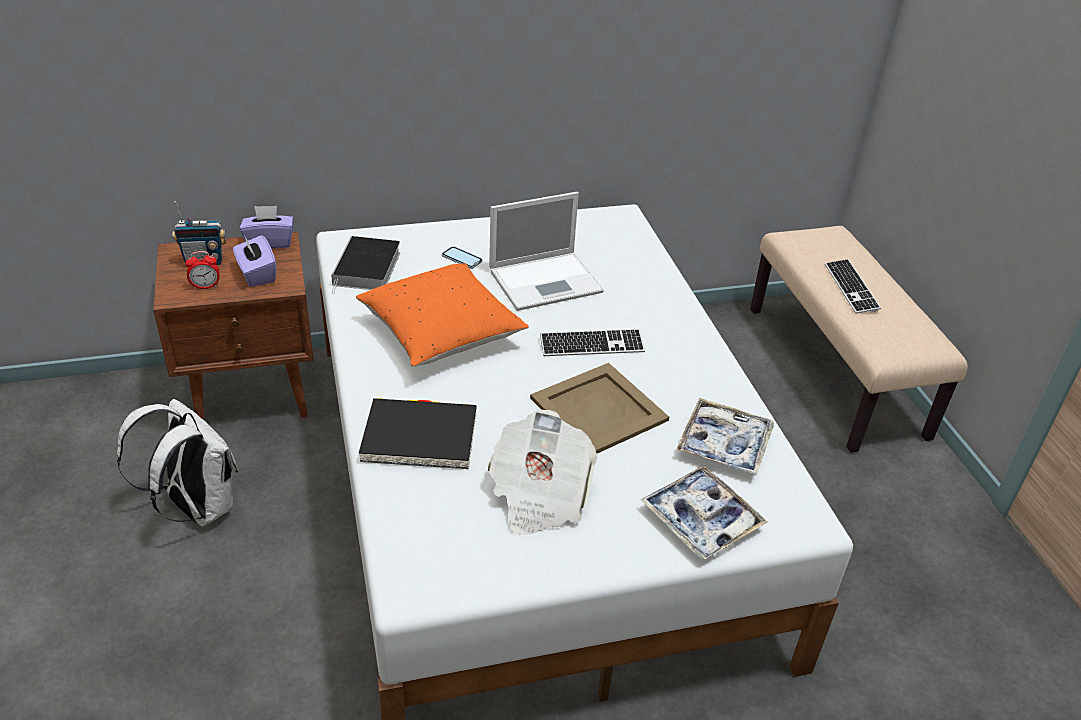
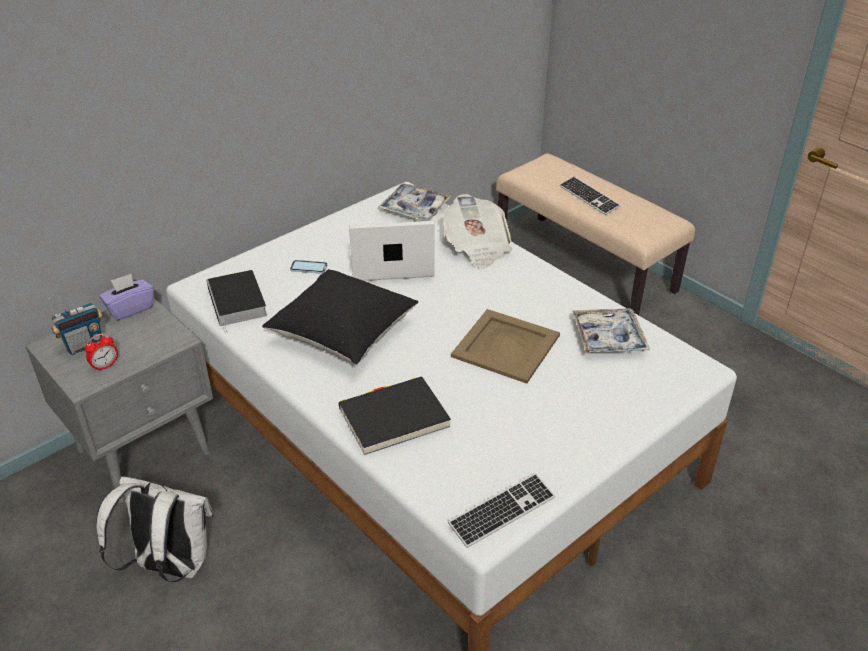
camera: 25 degrees left, 0 degrees up
(253, 392) = (146, 451): brown nightstand -> grey nightstand
(256, 274) = (143, 340): purple tissue box -> none
(441, 334) = (343, 333): orange pillow -> black pillow
(539, 495) = (515, 424): newspaper -> newspaper (477, 248)
(547, 281) = (389, 263): laptop -> laptop turned 135 degrees counterclockwise
(592, 345) = (462, 300): keyboard -> keyboard (502, 511)
(701, 519) = (635, 396): tray -> tray (414, 208)

